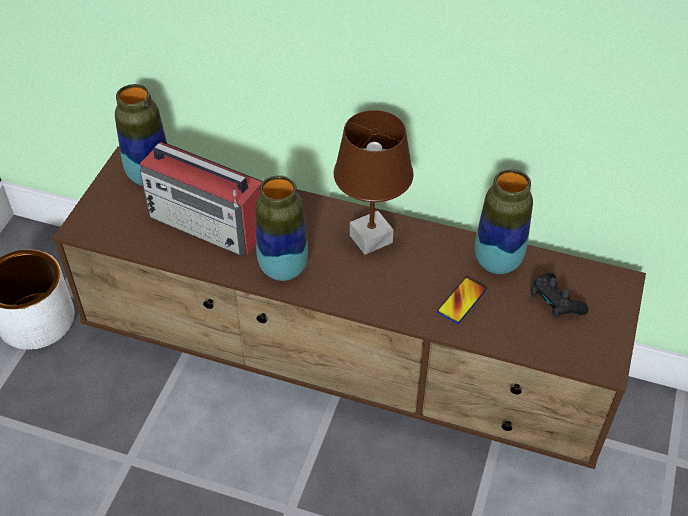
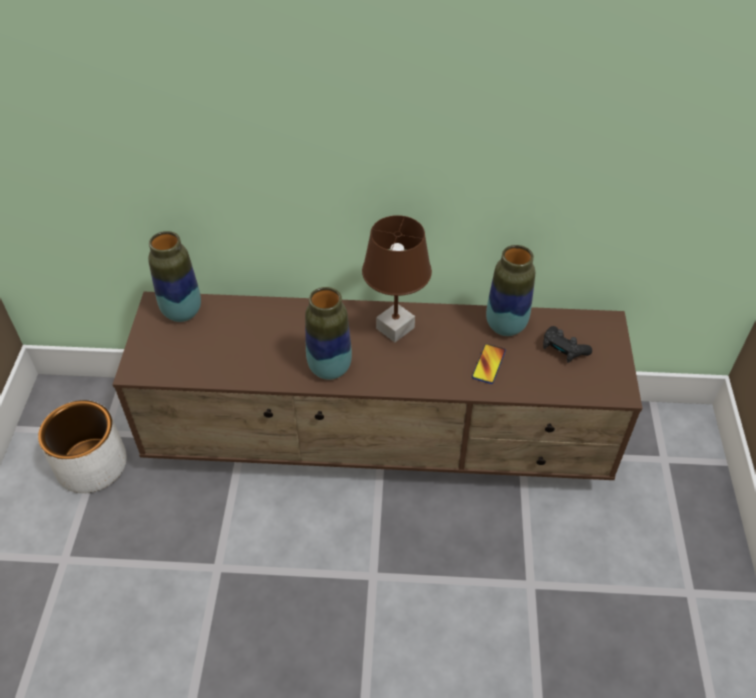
camera: 15 degrees left, 0 degrees up
(208, 223) = (250, 343): radio -> none

